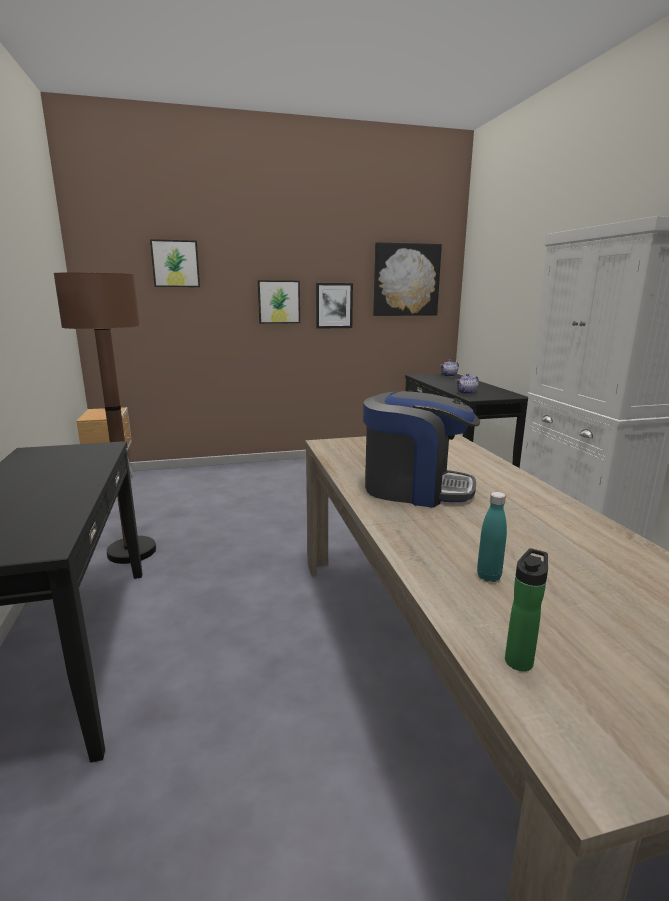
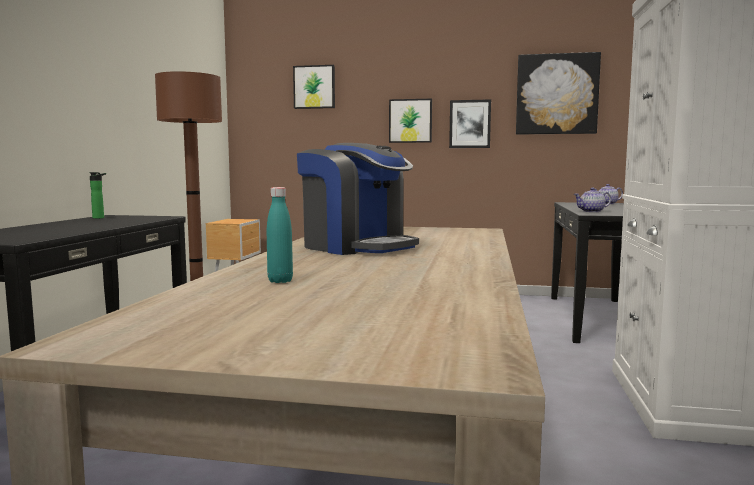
camera: 25 degrees right, 10 degrees down
(519, 659) = (183, 307): bottle -> bottle (100, 218)

